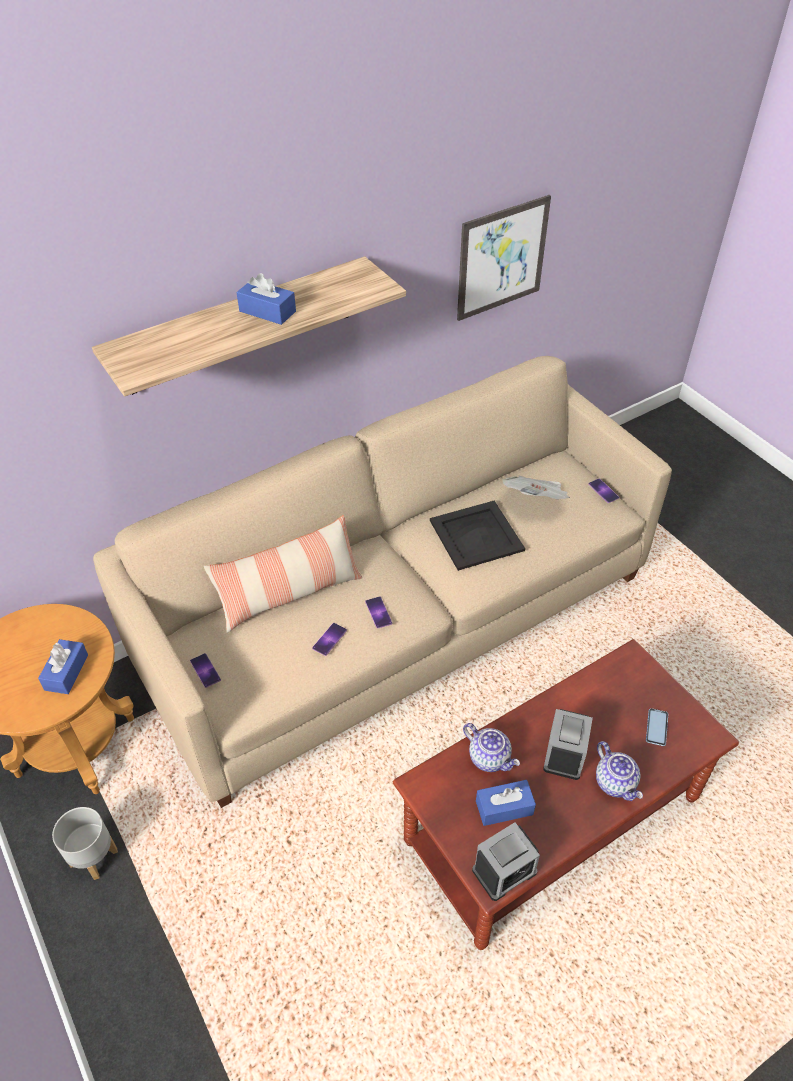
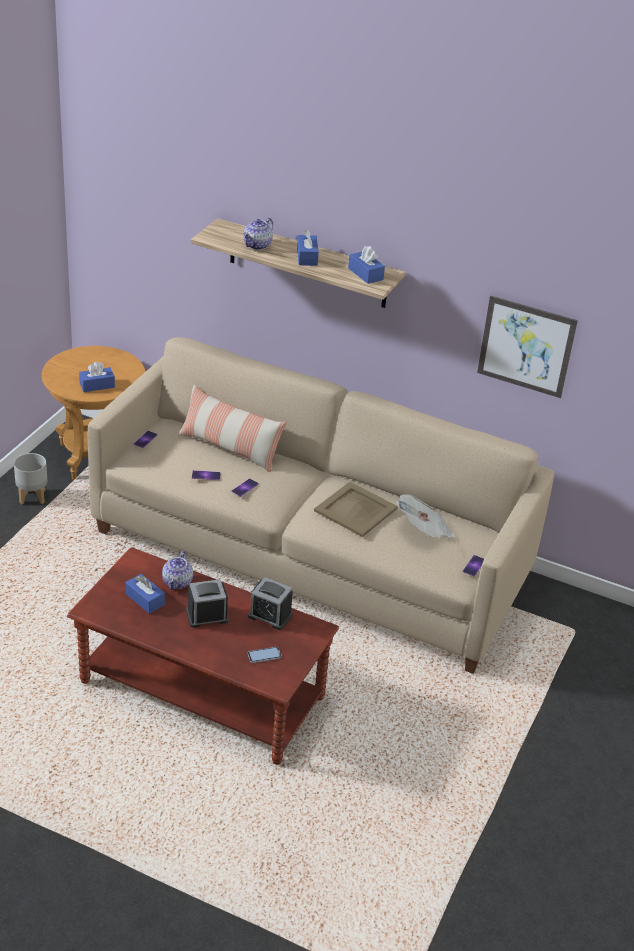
camera: 55 degrees right, 10 degrees down
(347, 284) = (365, 274): none -> blue tissue box
(476, 536) = (355, 509): black tray -> beige tray
(504, 871) = (100, 612): alarm clock -> alarm clock (270, 615)
(615, 782) = (202, 646): teapot -> teapot (257, 245)

